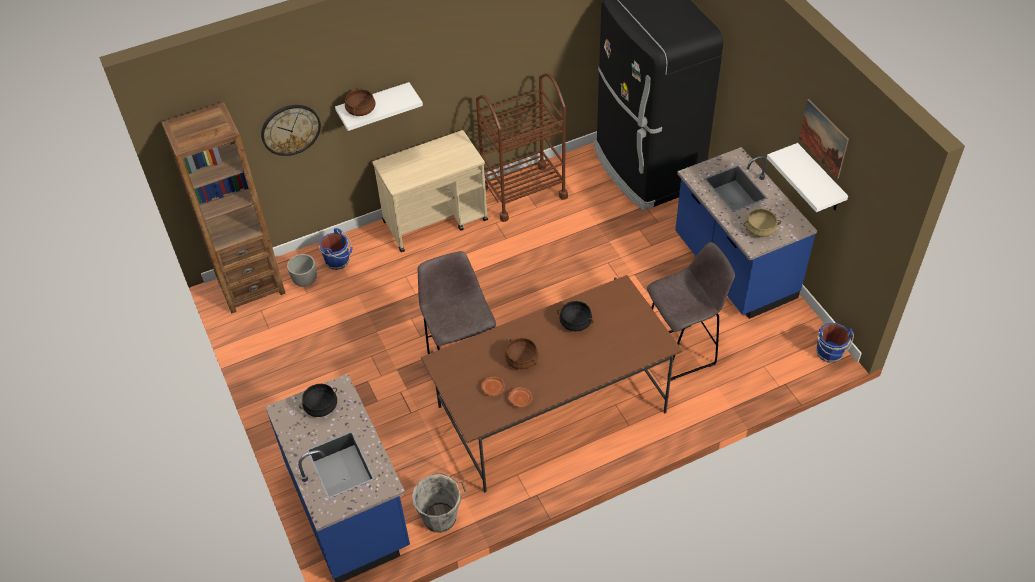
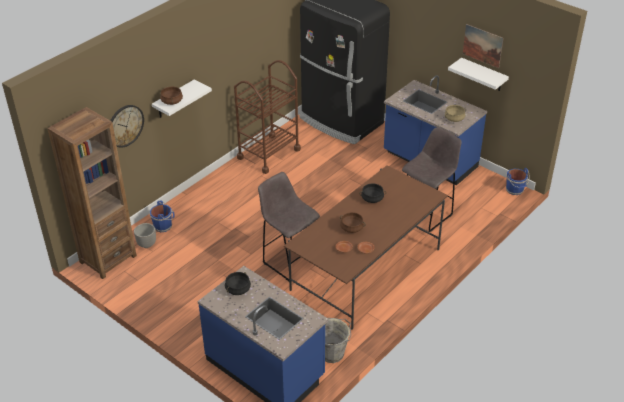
camera: 25 degrees left, 10 degrees down
(436, 220) = (219, 185): beige cart -> none

